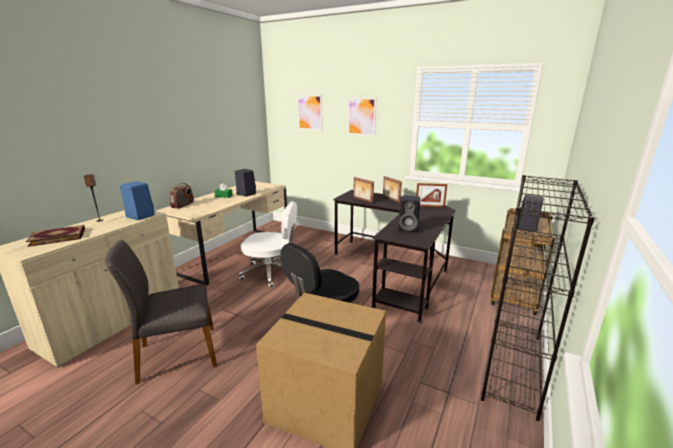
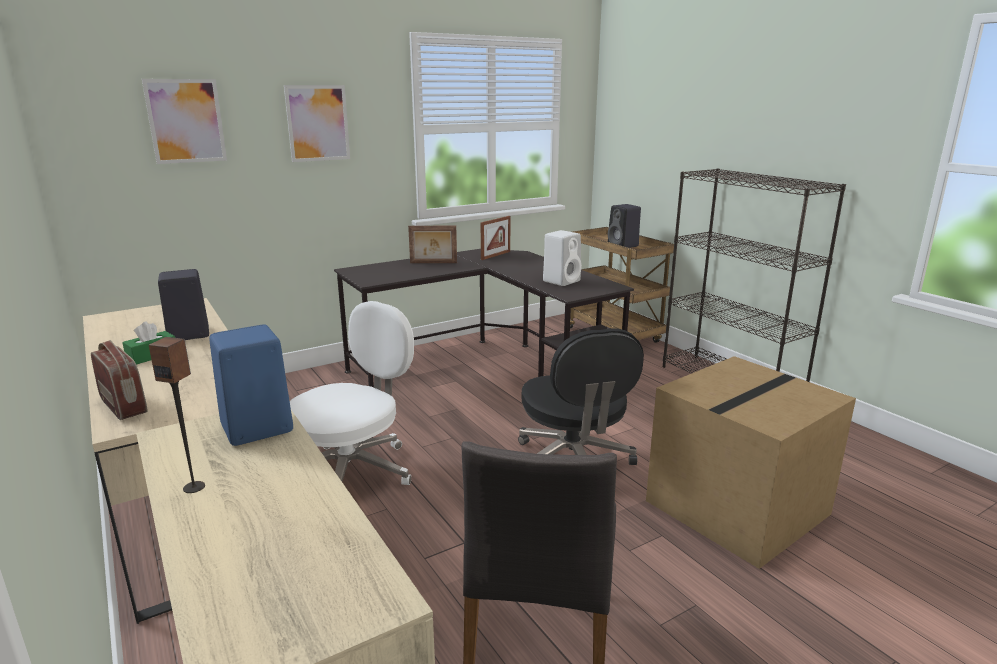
camera: 60 degrees left, 0 degrees up
(58, 237) = (269, 555): book -> none
(362, 200) = (406, 275): picture frame -> none
(409, 228) = (562, 281): black speaker -> white speaker

